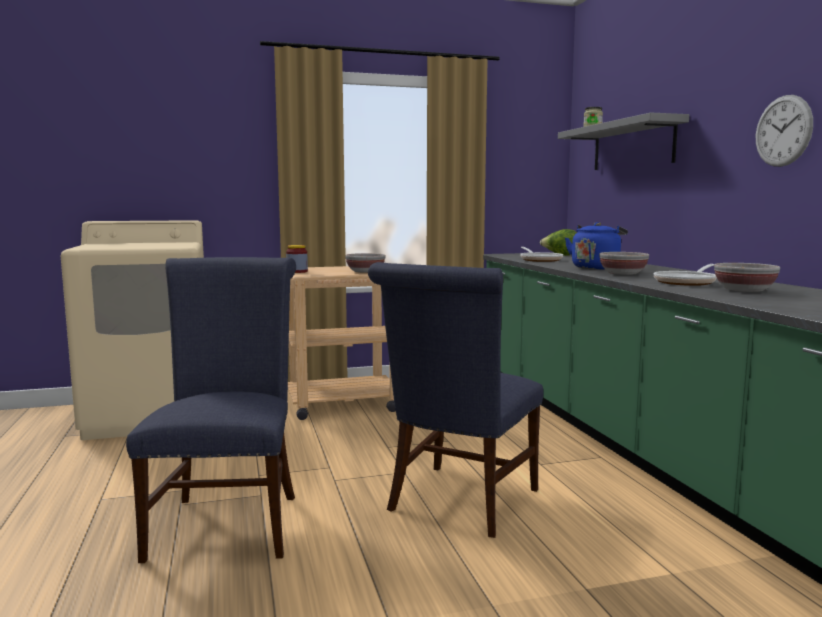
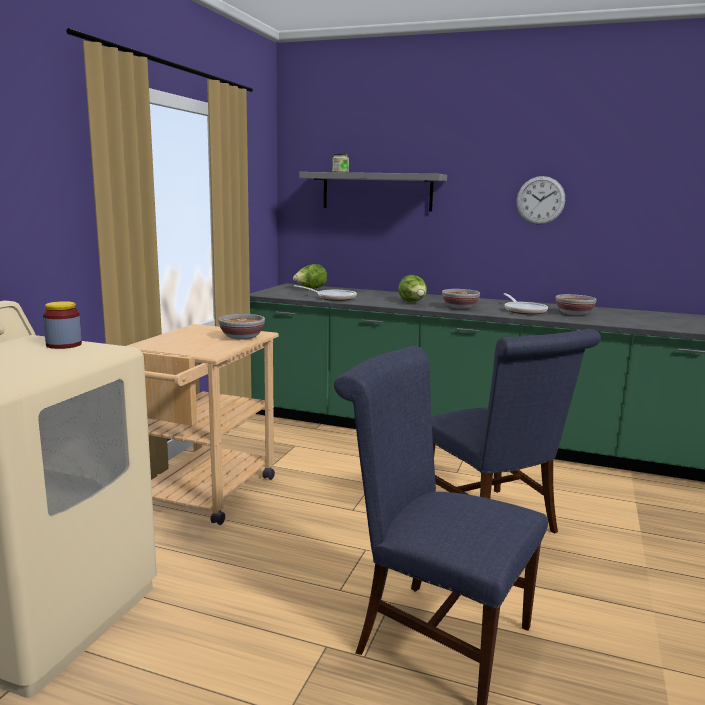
camera: 55 degrees left, 5 degrees up
(297, 272) = (187, 352): jar -> jar (64, 345)
(596, 268) = (413, 302): blue kettle -> lettuce

